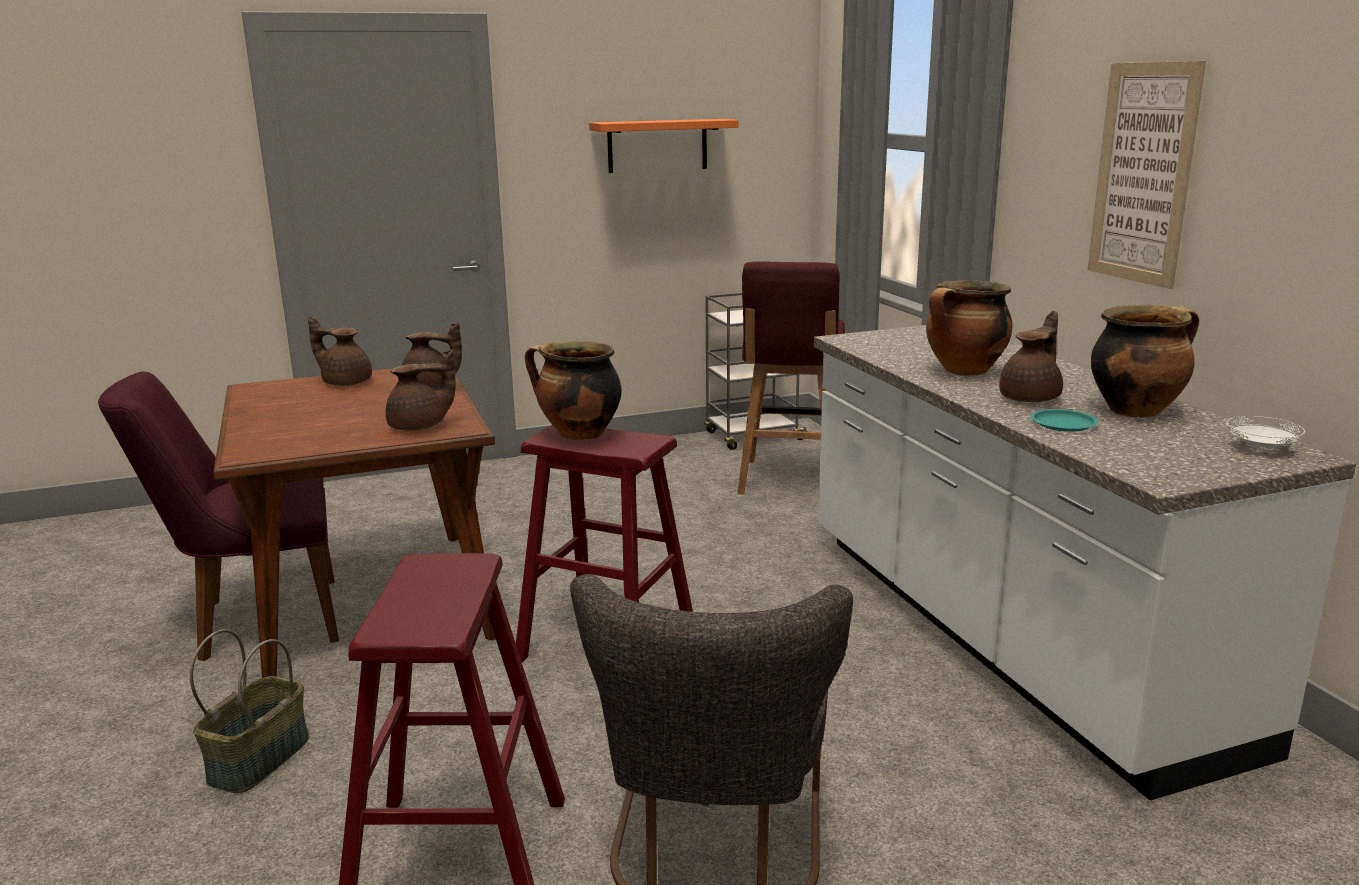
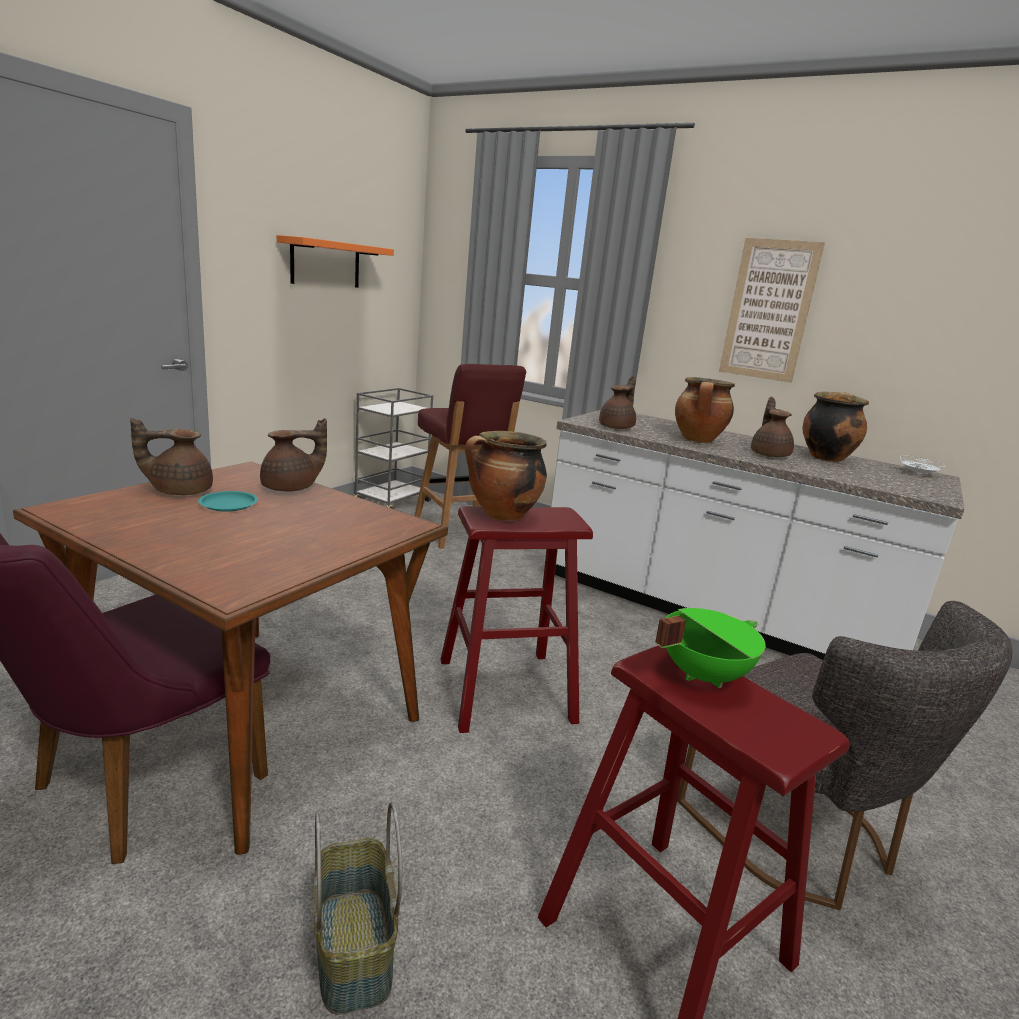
camera: 40 degrees left, 0 degrees up
(420, 427) = (366, 528): brown teapot -> brown teapot (617, 427)
(449, 578) = (701, 674): none -> green cooking pot
(1063, 424) = (823, 470): turquoise plate -> turquoise plate (228, 505)

